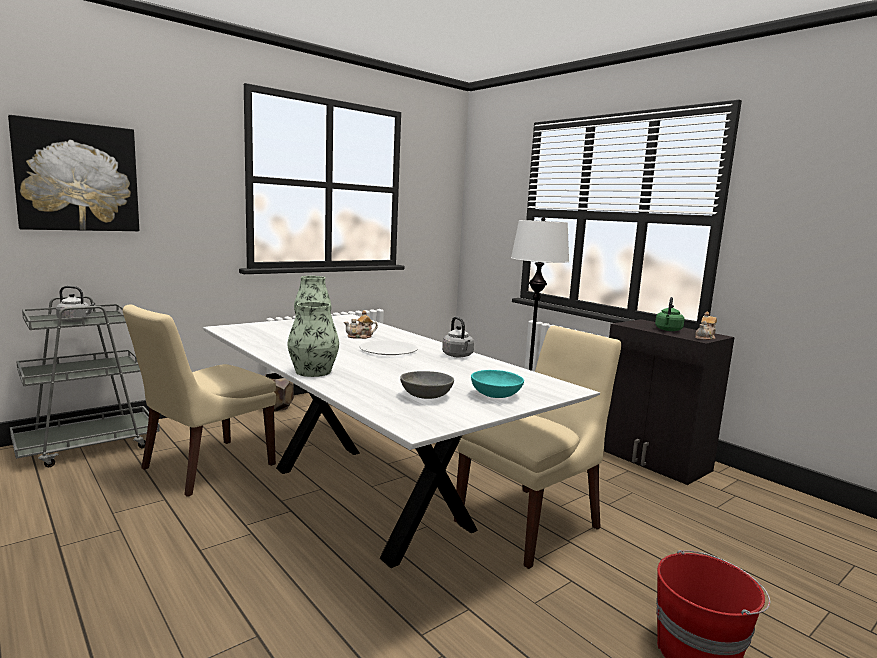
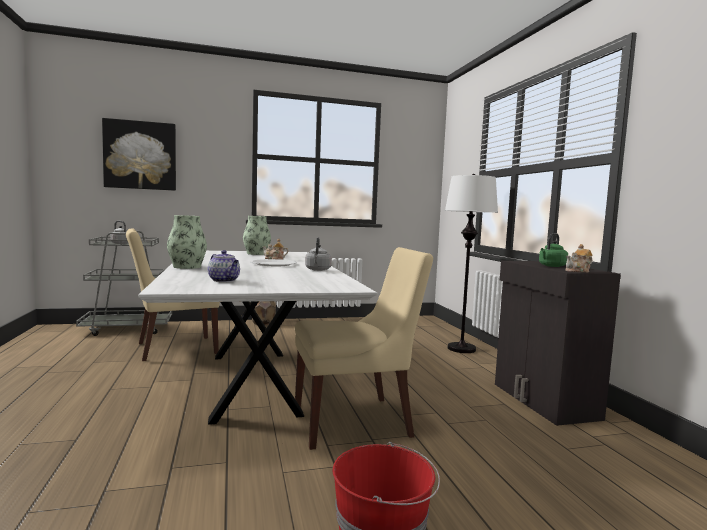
camera: 25 degrees right, 5 degrees down
(426, 396) = (224, 280): grey bowl -> teapot
(496, 396) = (278, 285): turquoise bowl -> none

